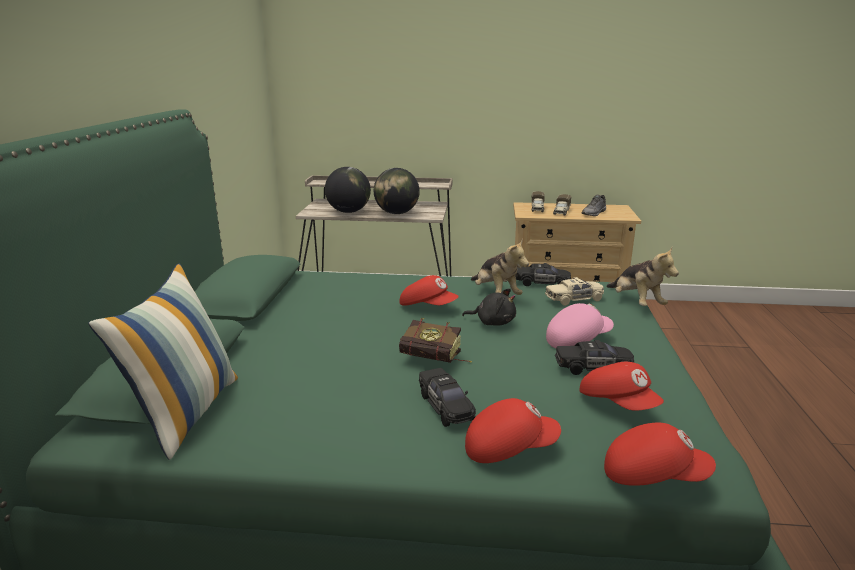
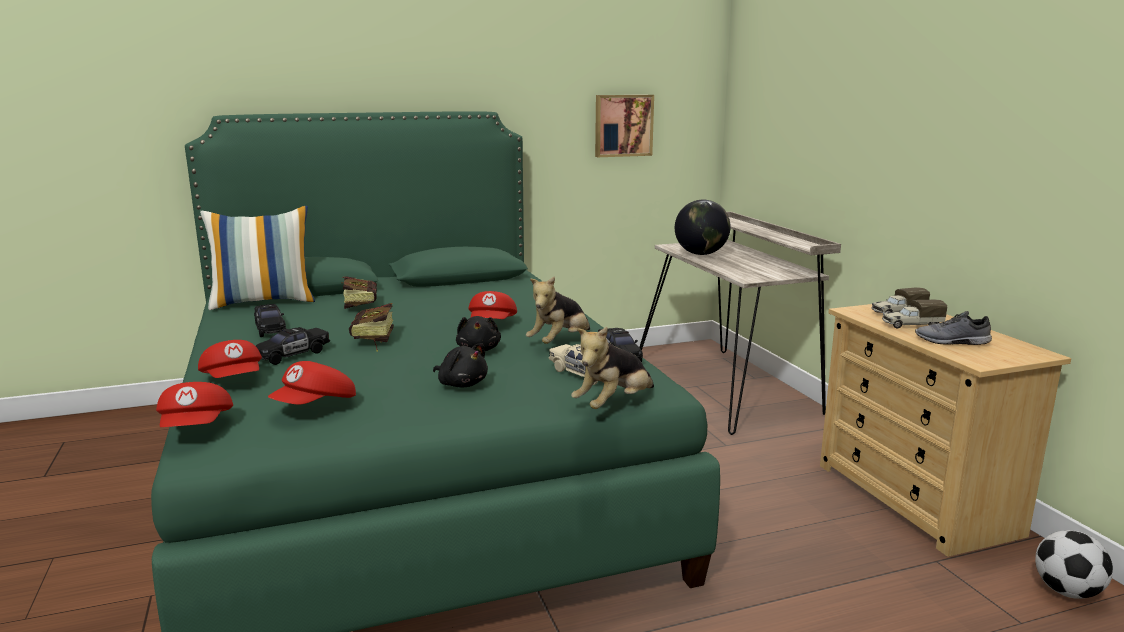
camera: 65 degrees right, 5 degrees down
(234, 112) = (623, 125): none -> picture
(286, 353) = (361, 304): none -> book
(397, 213) = (731, 267): globe -> none
(577, 340) = (461, 384): pink cap -> black plush toy
(593, 368) = (391, 393): black toy car -> black toy car (270, 329)
(659, 311) = (1067, 592): none -> football

